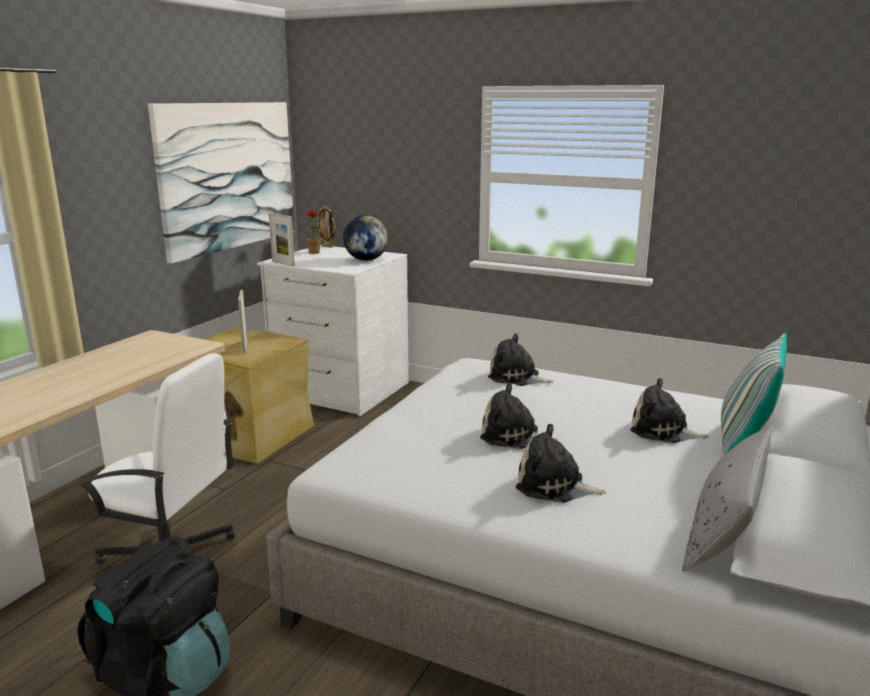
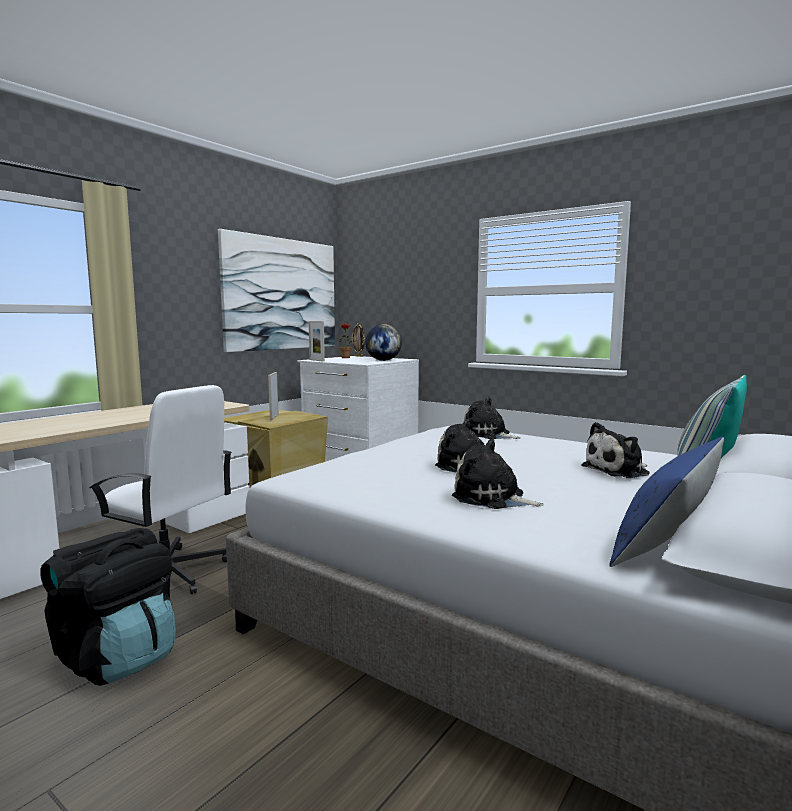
camera: 10 degrees right, 10 degrees down
(663, 431) = (618, 470): plush toy -> plush toy turned 60 degrees counterclockwise
(724, 529) = (668, 538): grey pillow -> blue pillow

